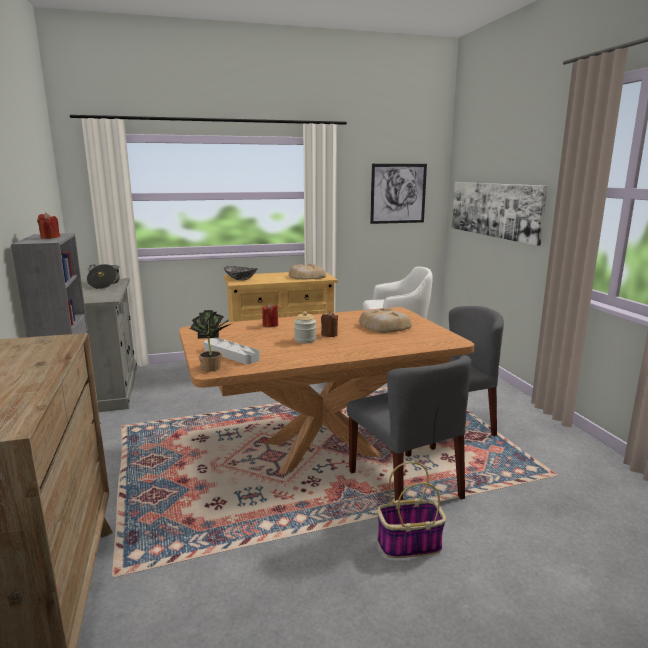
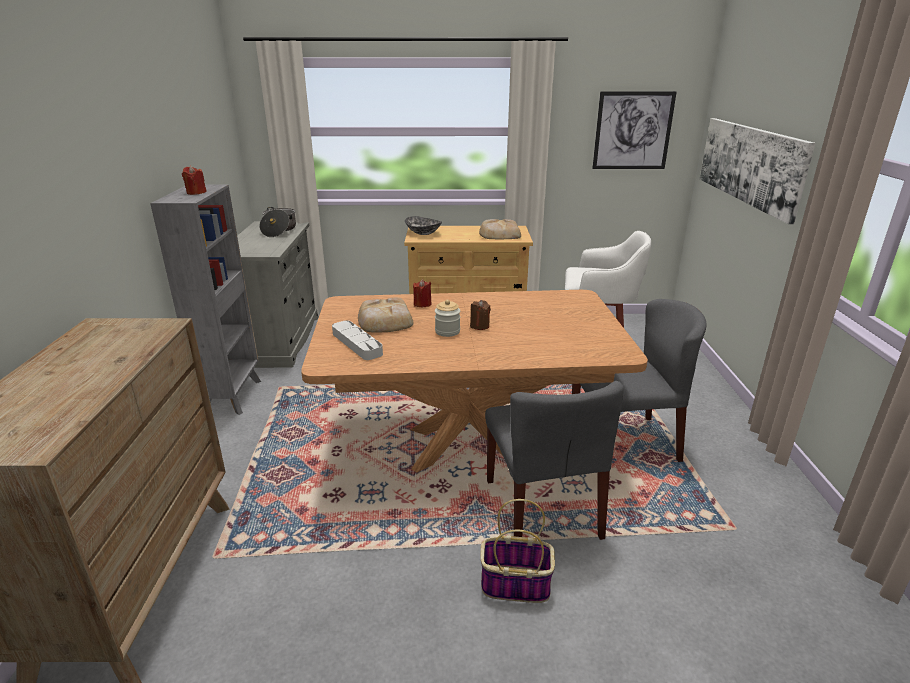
camera: 15 degrees right, 10 degrees up
(214, 368) = (328, 361): potted plant -> none
(384, 326) = (552, 319): bread -> bread (385, 321)

